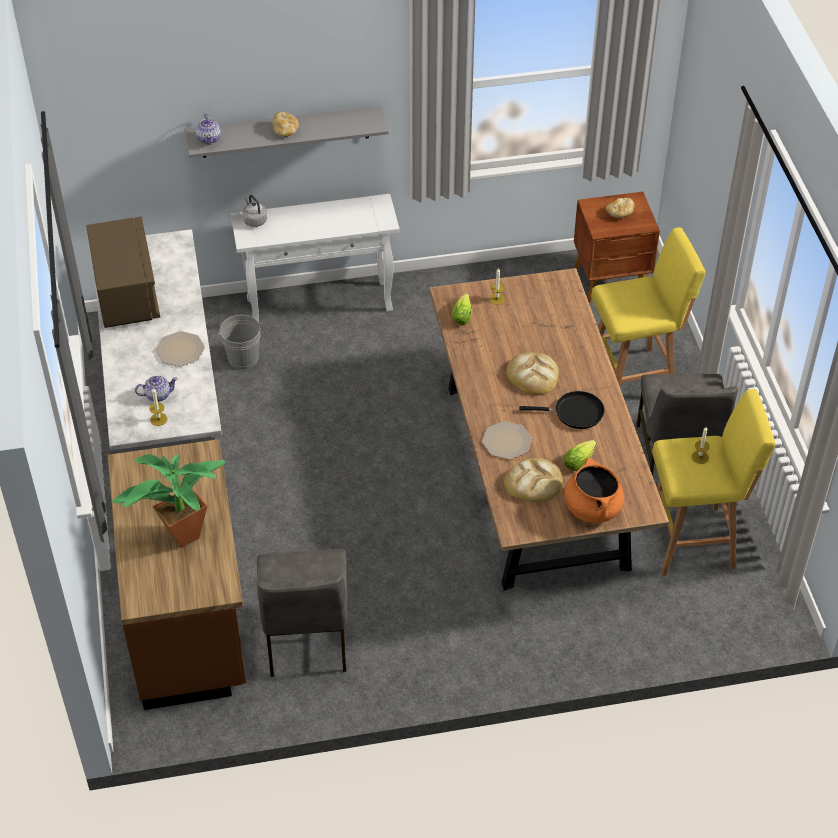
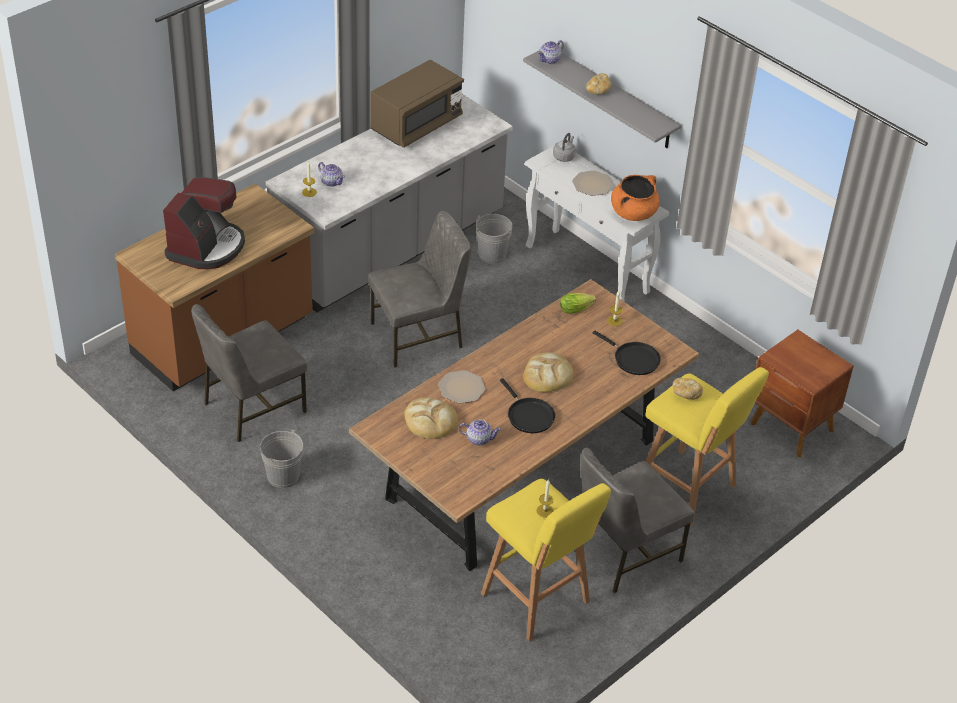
camera: 55 degrees right, 5 degrees down
(178, 536) = (207, 247): potted plant -> coffee machine
(180, 349) = (385, 173): plate -> plate (593, 184)
(309, 465) = (418, 336): none -> grey chair
(419, 656) = (283, 476): none -> grey bucket
(554, 311) = (633, 359): none -> black frying pan
(580, 460) = (478, 439): lettuce -> teapot
(592, 508) = (432, 465): orange cooking pot -> orange cooking pot (633, 213)
(619, 213) = (808, 361): bread -> bread (686, 394)

